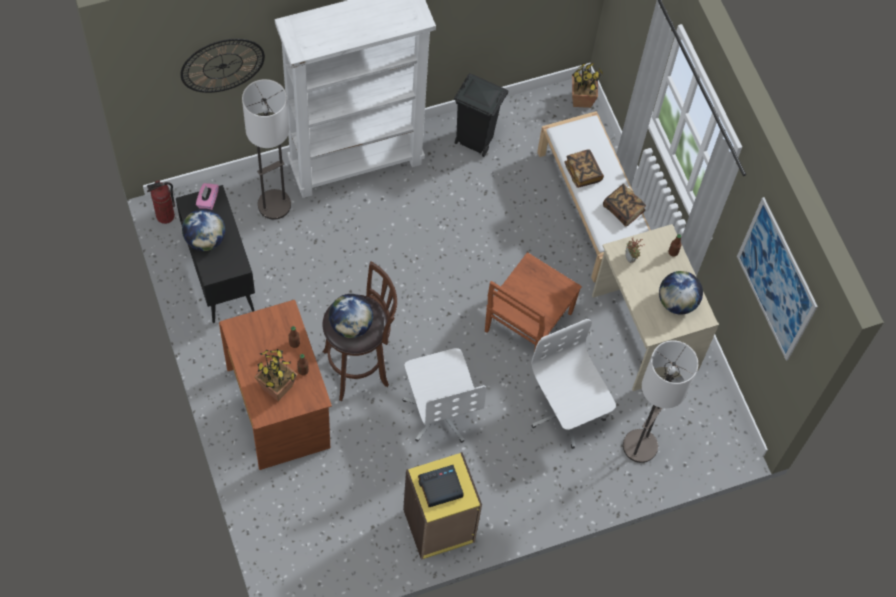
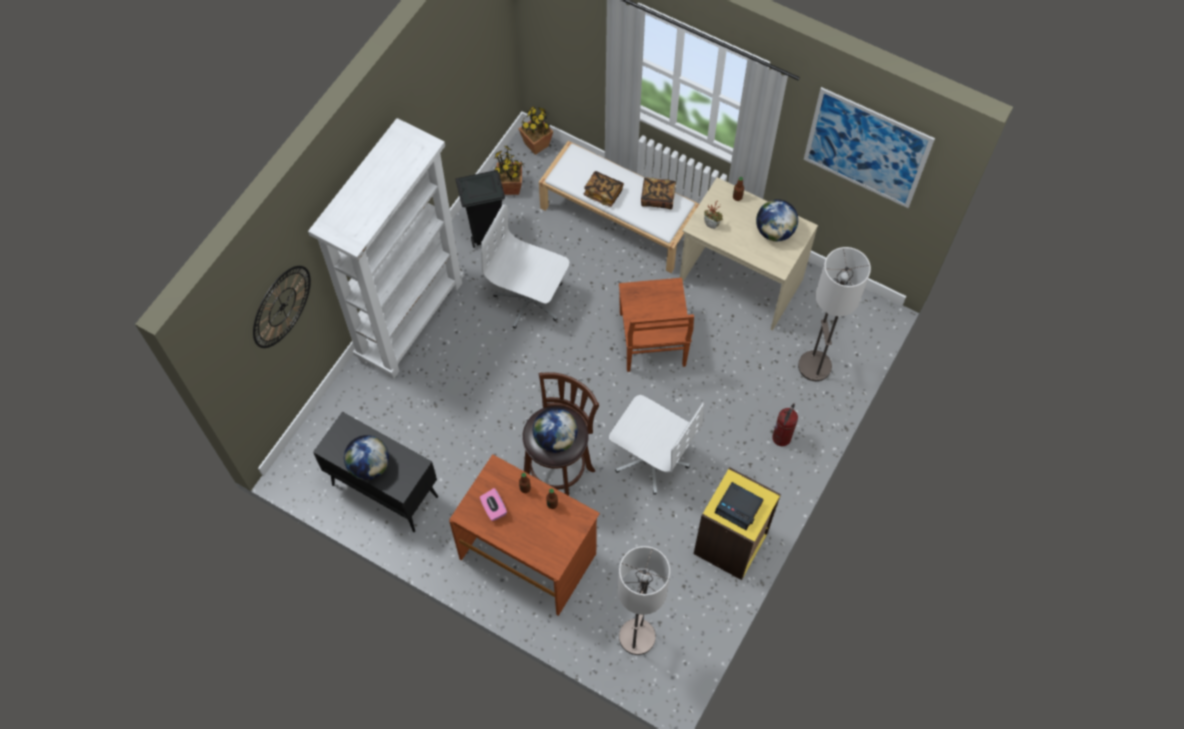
camera: 35 degrees left, 0 degrees up
(165, 216) = (295, 479): fire extinguisher -> fire extinguisher (782, 438)
(208, 201) = (342, 433): pink tissue box -> pink tissue box (493, 509)
(274, 205) = (376, 402): floor lamp -> floor lamp (637, 637)
(277, 388) = (545, 533): potted plant -> potted plant (510, 187)
(440, 488) = (739, 507): alarm clock -> alarm clock turned 90 degrees counterclockwise
(566, 413) = (741, 384): white office chair -> white office chair (529, 300)

